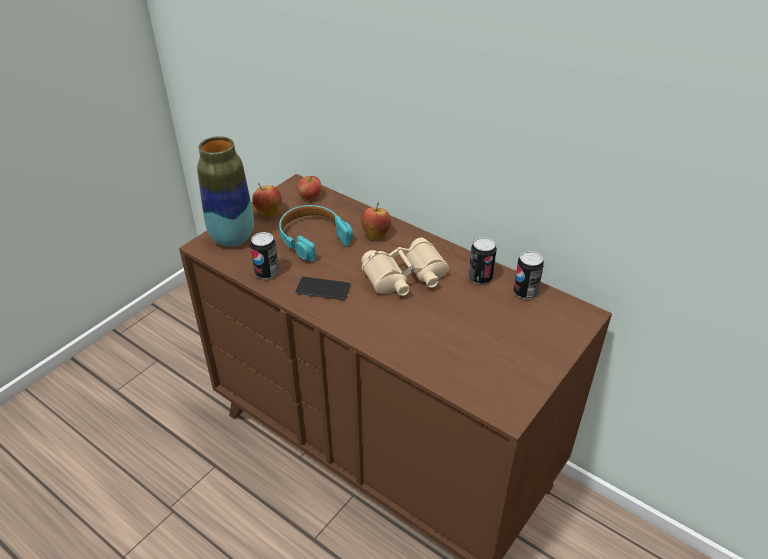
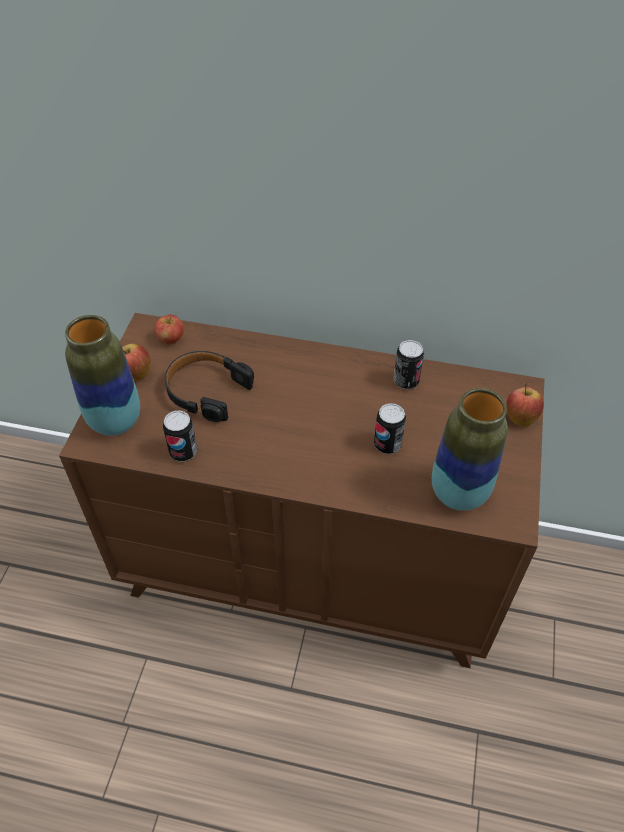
camera: 25 degrees left, 10 degrees up
(313, 238) = (206, 390): turquoise headphones -> black headphones
(323, 289) = (257, 450): phone -> none
(376, 234) = (272, 364): apple -> apple (520, 417)
(405, 277) = (333, 406): beige binoculars -> none
(471, 373) = (458, 493): none -> vase
(525, 292) = (457, 383): can -> can (387, 444)

